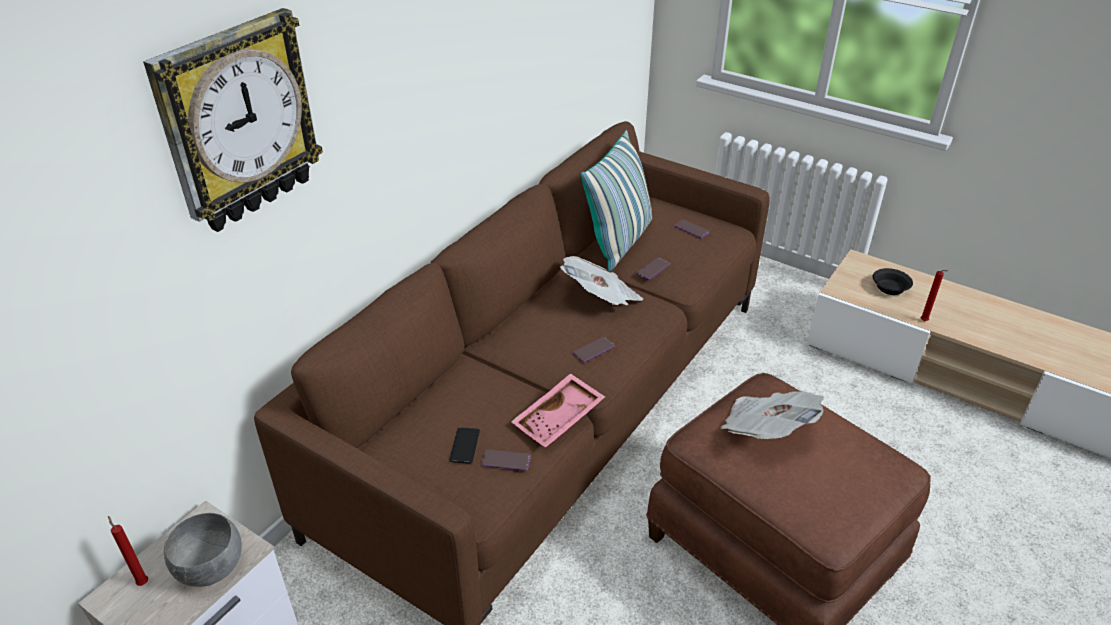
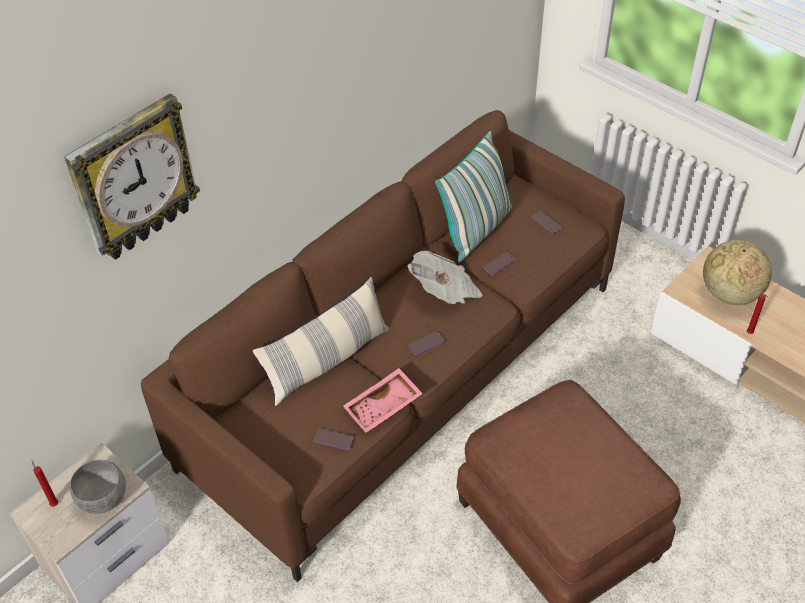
camera: 10 degrees right, 10 degrees up
(464, 446) = (303, 422): phone -> none
(481, 378) = (327, 361): none -> pillow
(766, 430) = (553, 436): newspaper -> none
(889, 288) = (729, 294): black bowl -> globe

